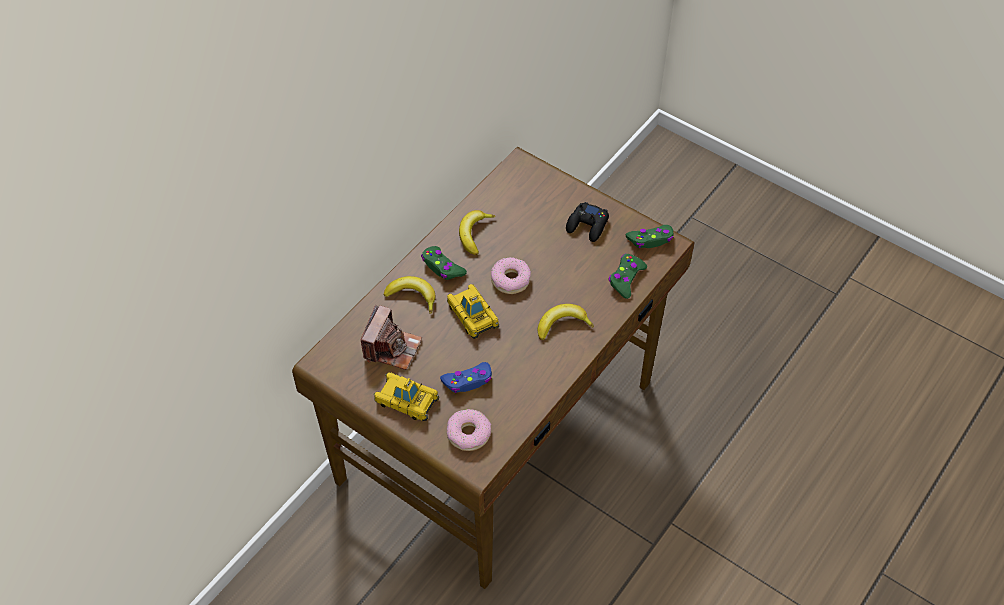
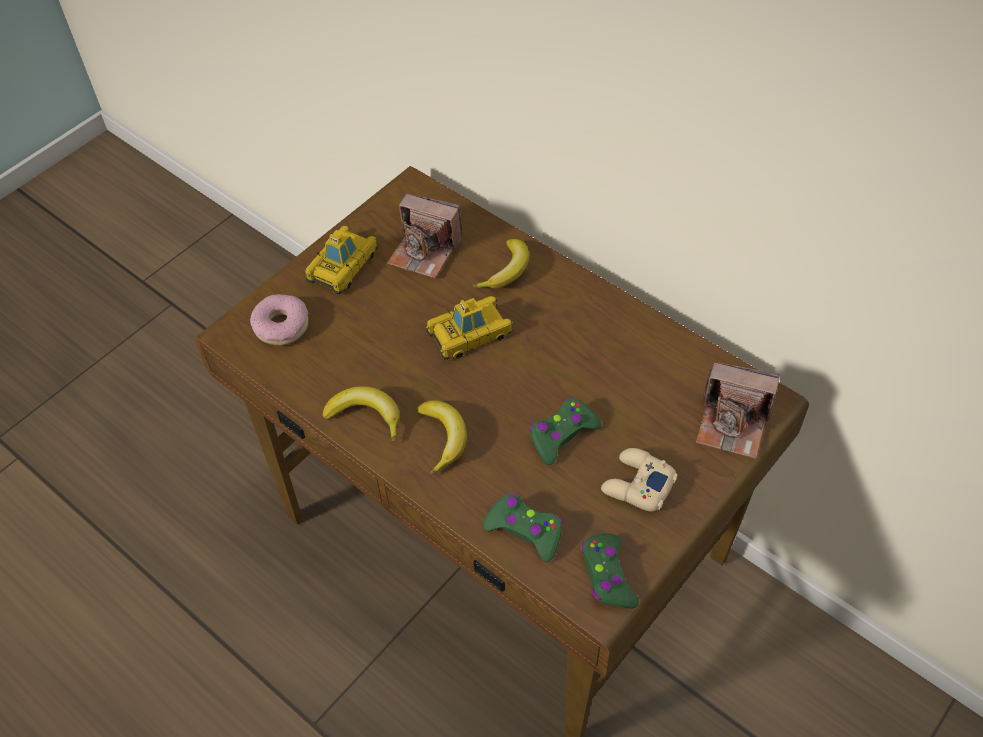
camera: 95 degrees right, 0 degrees up
(442, 267) = (555, 302): green game controller -> green game controller (562, 435)
(468, 381) = (361, 326): blue game controller -> none
(474, 234) = (617, 338): banana -> banana (366, 416)
(510, 280) = (530, 378): donut -> none
(539, 180) = (732, 424): none -> camera
(587, 225) = (637, 485): black game controller -> beige game controller

